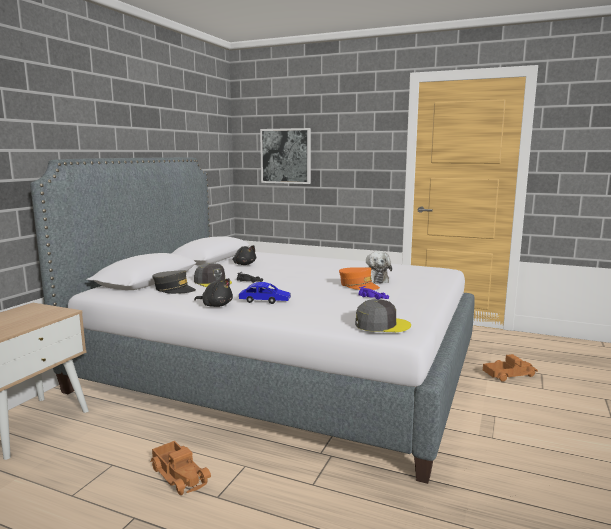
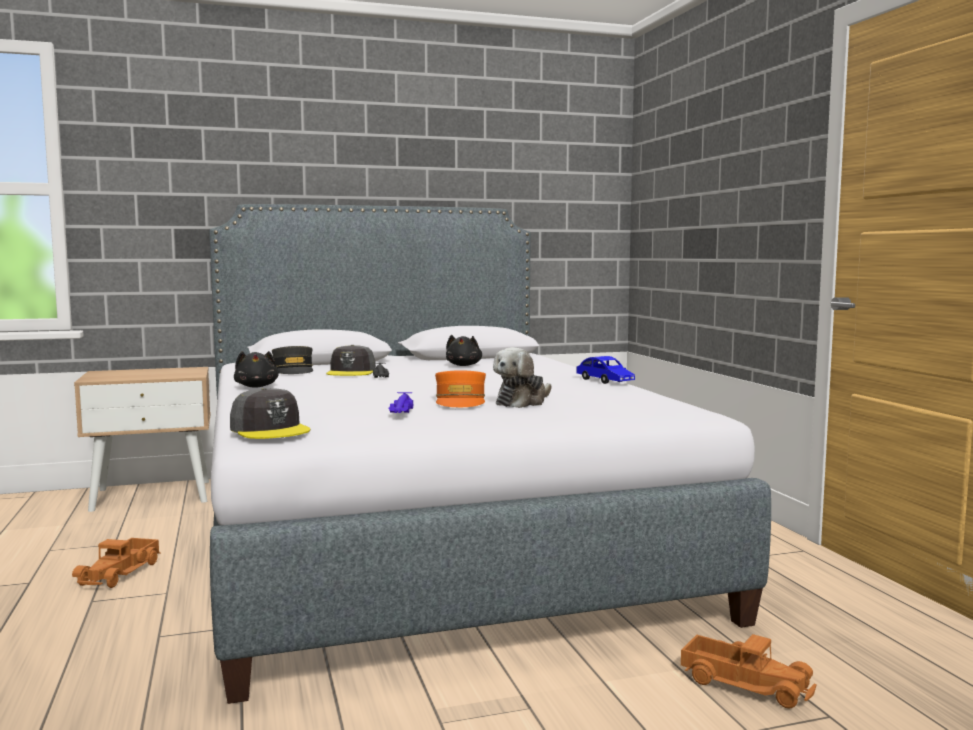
camera: 50 degrees right, 5 degrees down
(265, 301) = (303, 392): blue toy car -> blue toy car (604, 381)
(286, 156) = (679, 205): picture -> none

